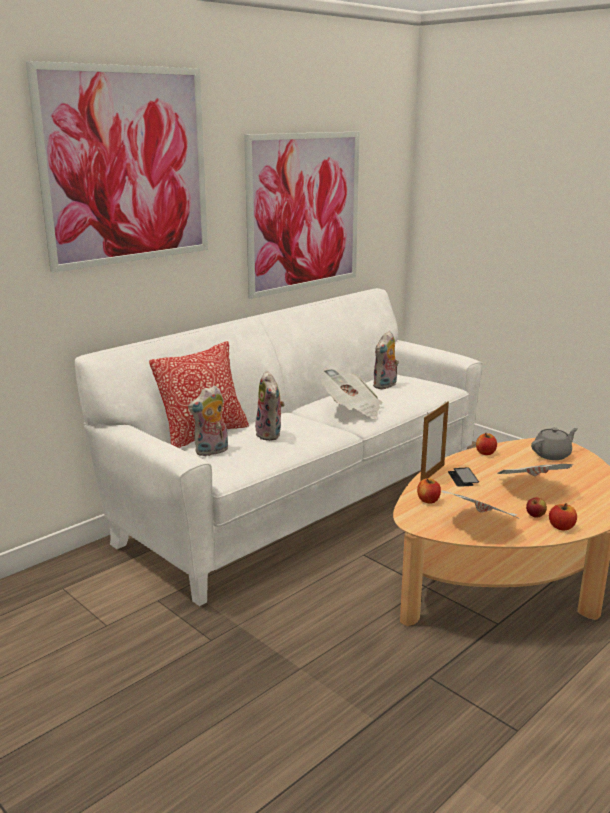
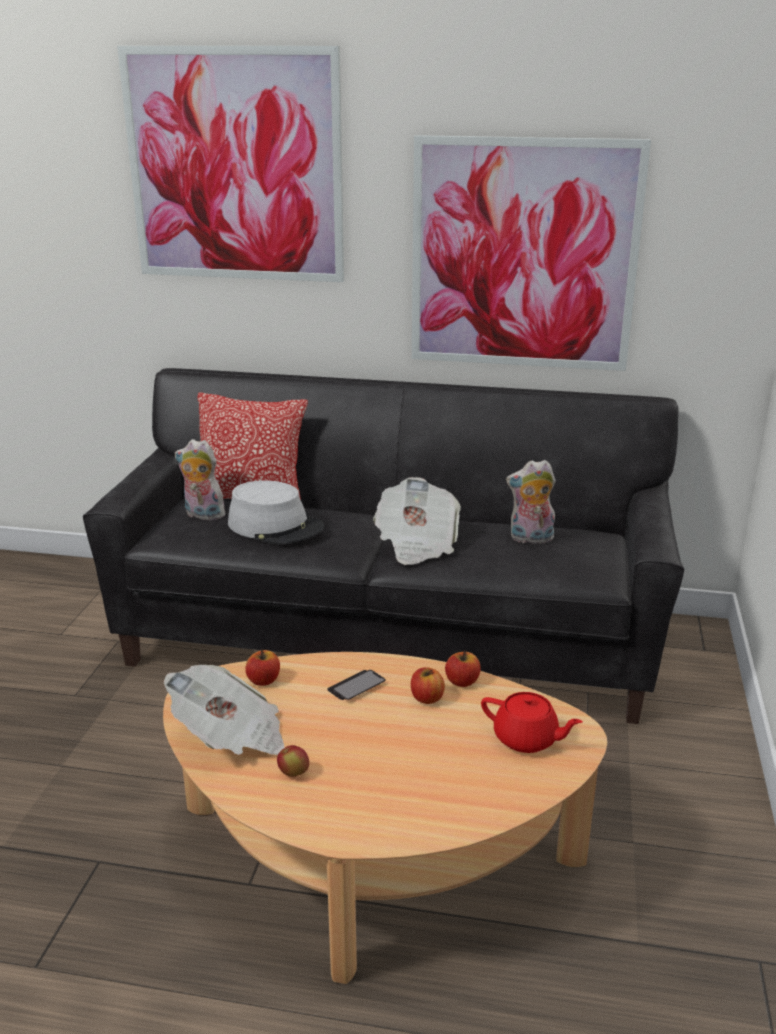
camera: 55 degrees right, 5 degrees up
(271, 435) = (275, 526): plush toy -> grey hat
(303, 503) = (387, 641): white sofa -> black sofa
(432, 474) = (344, 661): picture frame -> none
(531, 487) = (386, 748): newspaper -> none
(552, 455) = (527, 739): grey teapot -> red teapot
(561, 527) = (279, 804): apple -> apple (427, 698)

